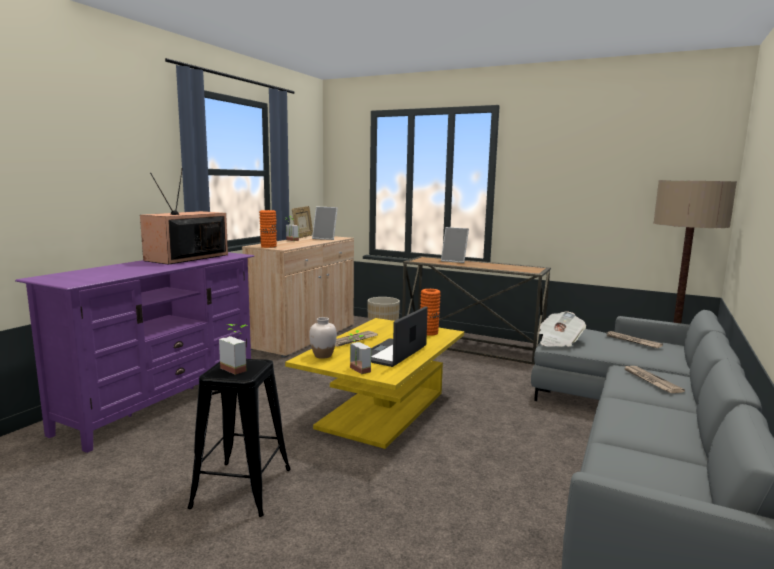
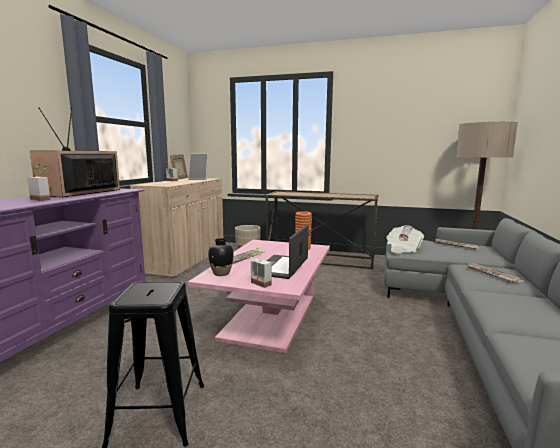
camera: 10 degrees left, 0 degrees up
(238, 368) = (150, 292): potted plant -> potted plant (44, 199)
(268, 246) = (154, 184): orange vase -> none
(323, 355) = (221, 273): white vase -> black vase
(382, 410) = (270, 316): yellow coffee table -> pink coffee table
(454, 261) = (304, 193): picture frame -> none

